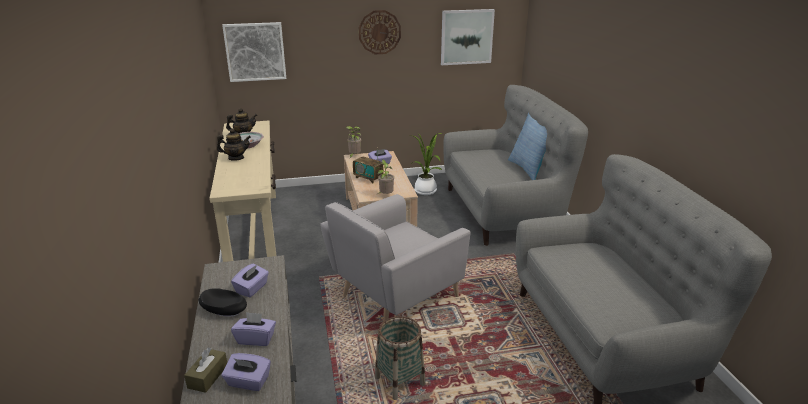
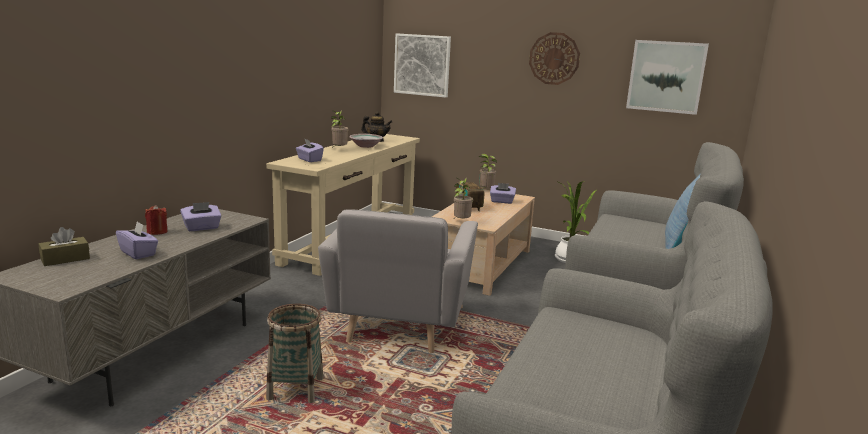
camera: 35 degrees right, 10 degrees down
(224, 310) = (157, 232): black bowl -> red candle
(236, 158) = (339, 150): teapot -> potted plant
(248, 382) = (78, 272): purple tissue box -> purple tissue box (309, 160)
(394, 295) = (400, 325): grey armchair -> grey armchair turned 75 degrees counterclockwise

